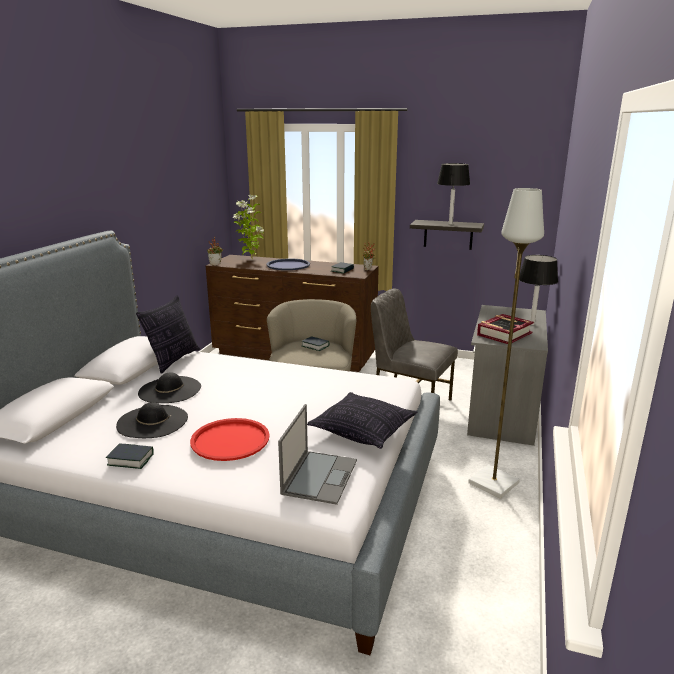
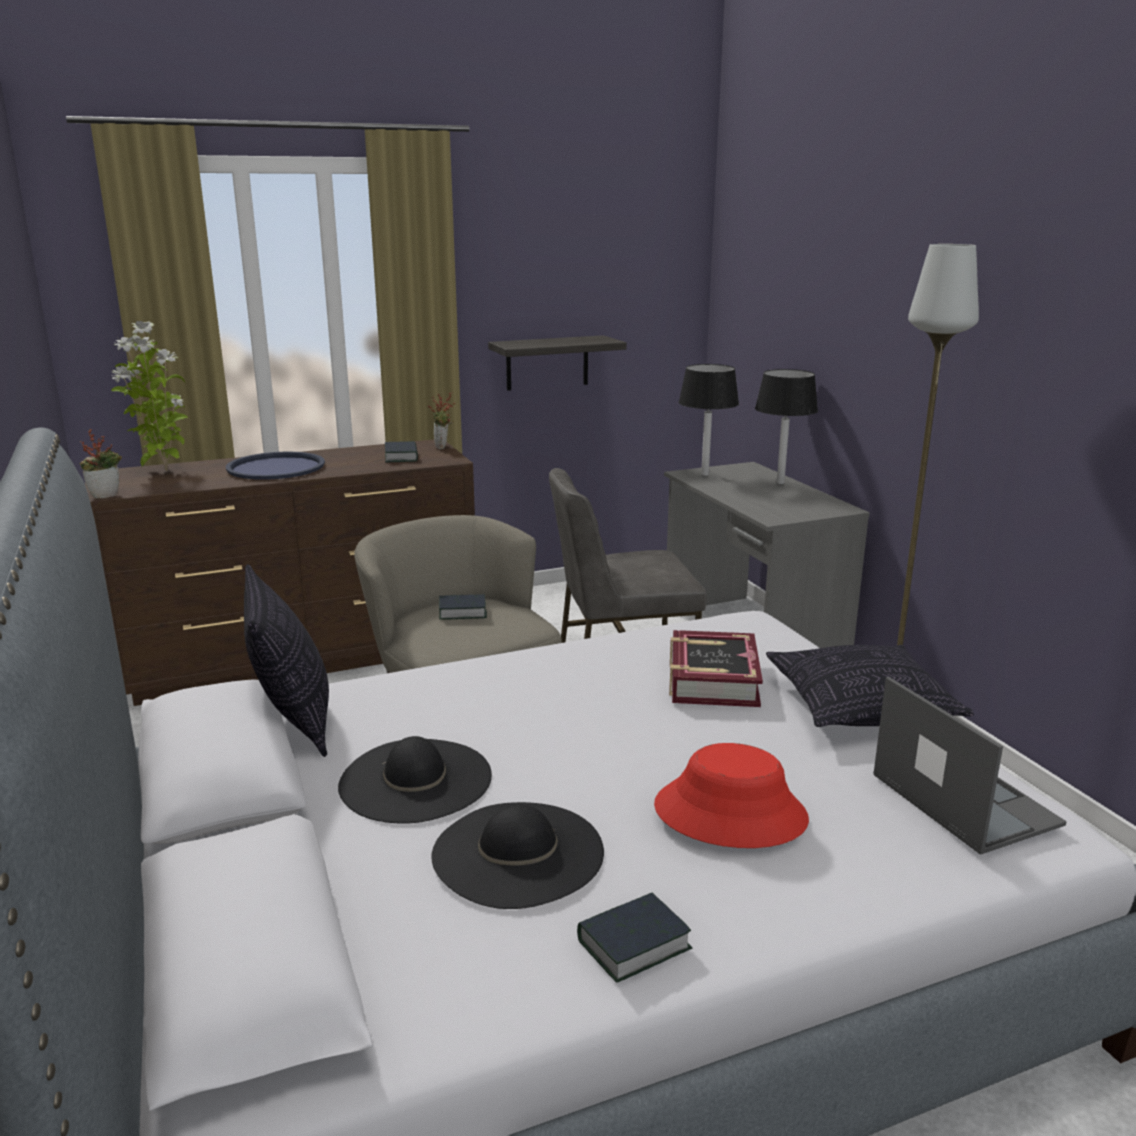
camera: 40 degrees left, 0 degrees up
(230, 440) = (730, 813): red tray -> red hat
(450, 224) = (566, 342): black table lamp -> black table lamp (704, 474)
(504, 334) = (779, 504): book -> book (712, 680)

